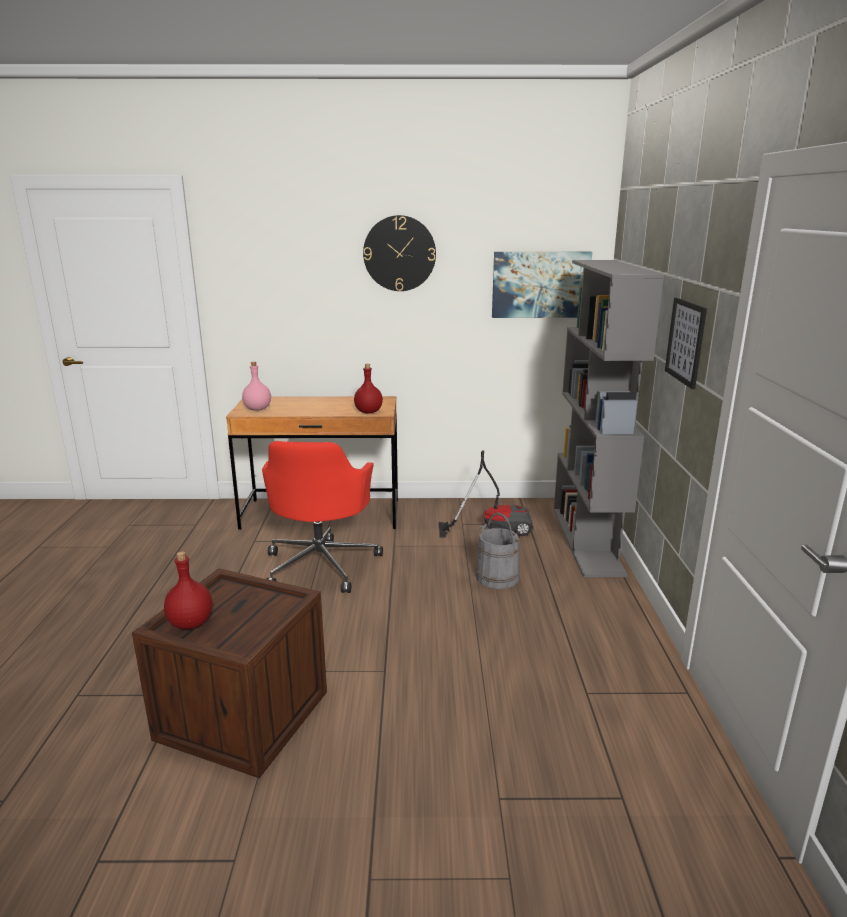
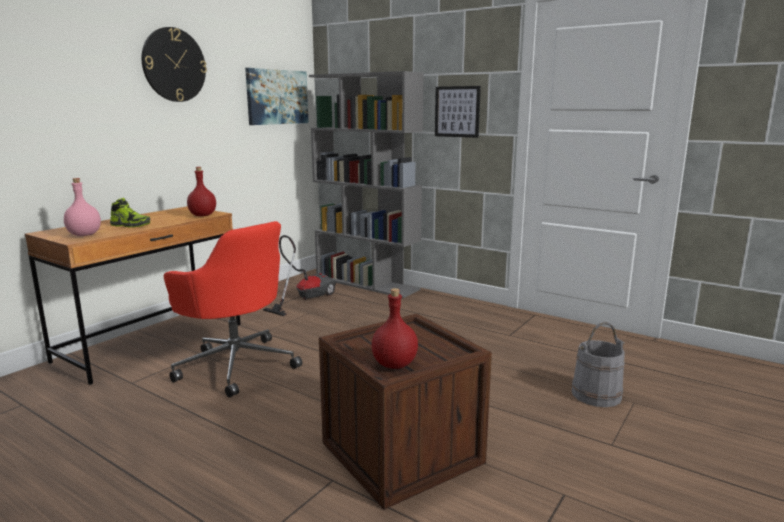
camera: 55 degrees left, 5 degrees down
(302, 408) = (130, 225): none -> shoe
(497, 577) = (364, 317): grey bucket -> grey bucket (596, 395)

